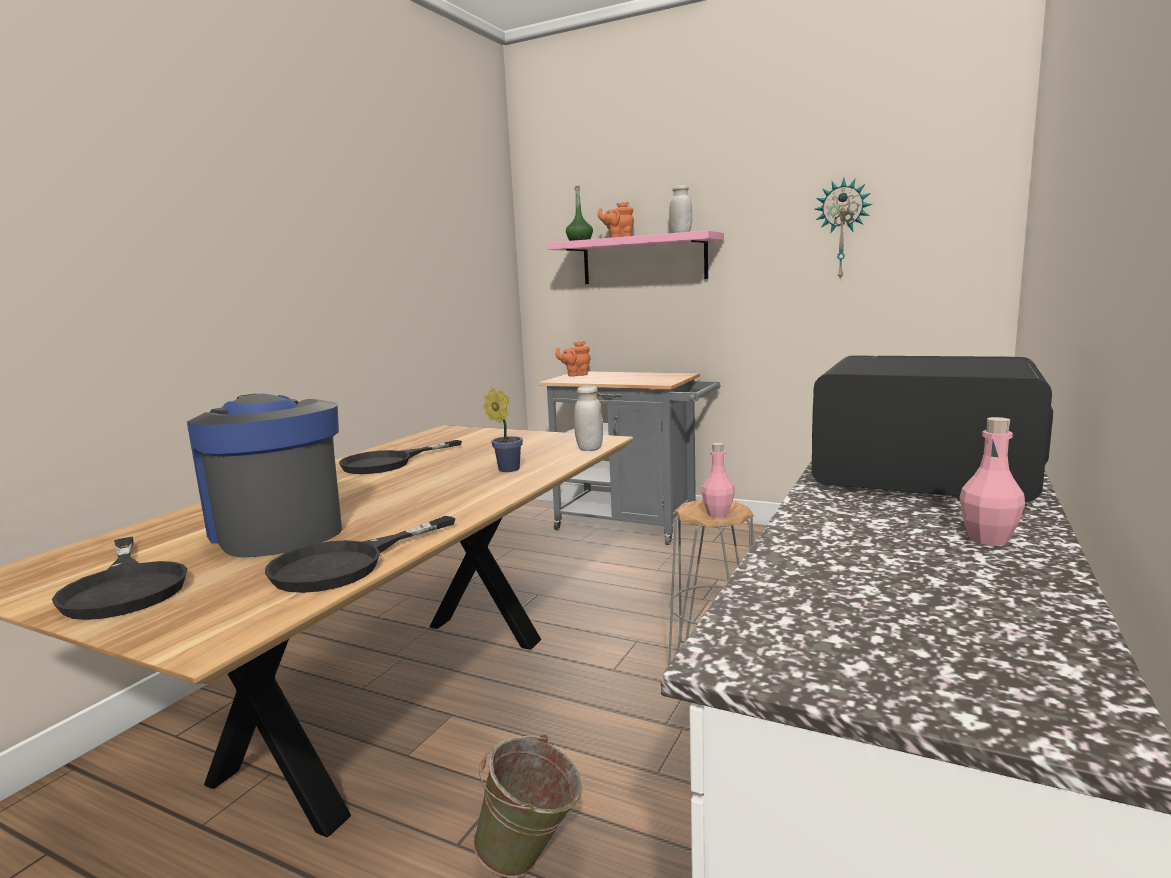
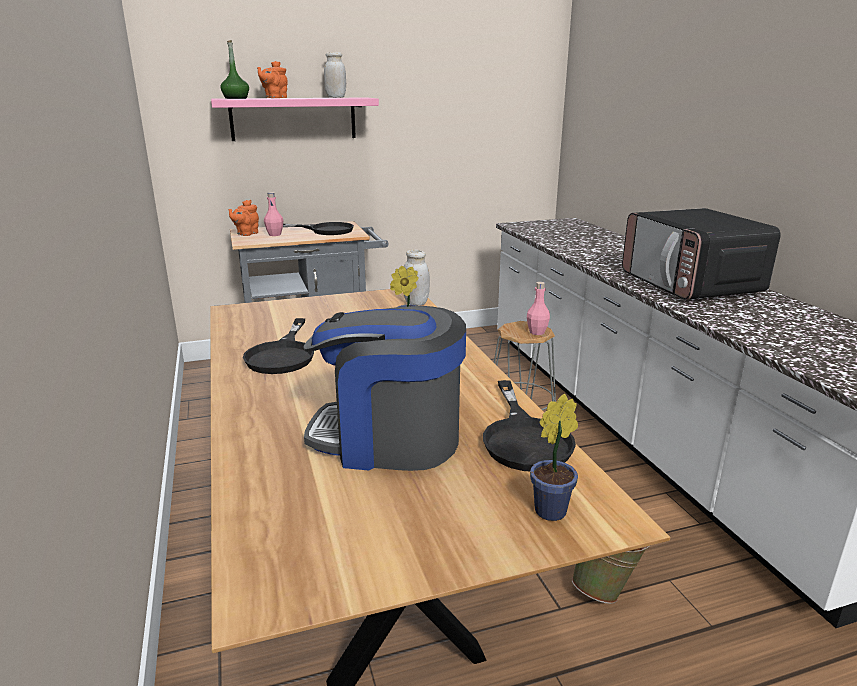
camera: 45 degrees left, 10 degrees up
(125, 587) = (424, 529): black frying pan -> black frying pan (324, 230)
(203, 616) = (554, 510): none -> potted plant
(842, 230) = (458, 101): wall clock -> none
(920, 477) = (690, 284): microwave -> microwave turned 90 degrees counterclockwise
(988, 539) = (792, 312): pink bottle -> pink bottle (275, 234)

